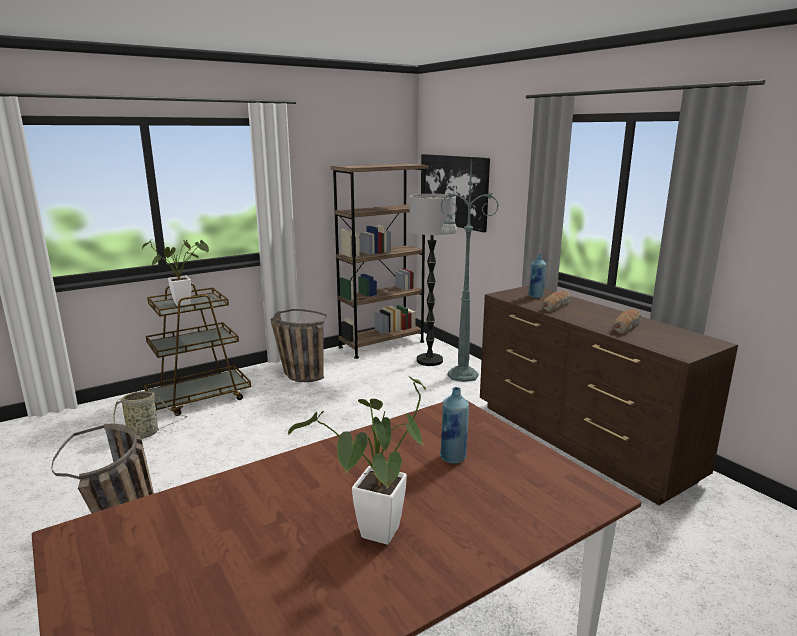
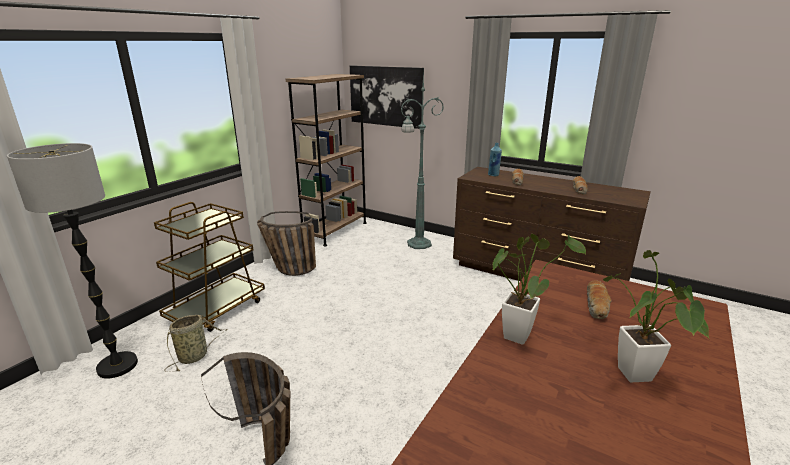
camera: 25 degrees left, 5 degrees up
(186, 303) = (199, 222): potted plant -> potted plant (519, 333)
(429, 360) = (384, 237): floor lamp -> floor lamp (117, 366)
(453, 458) = (597, 306): blue bottle -> bread

